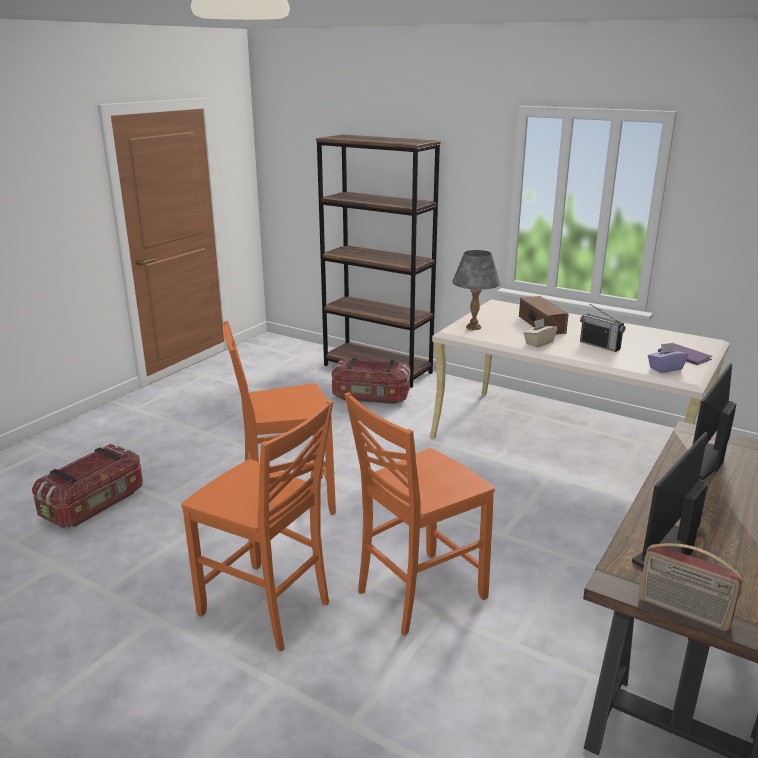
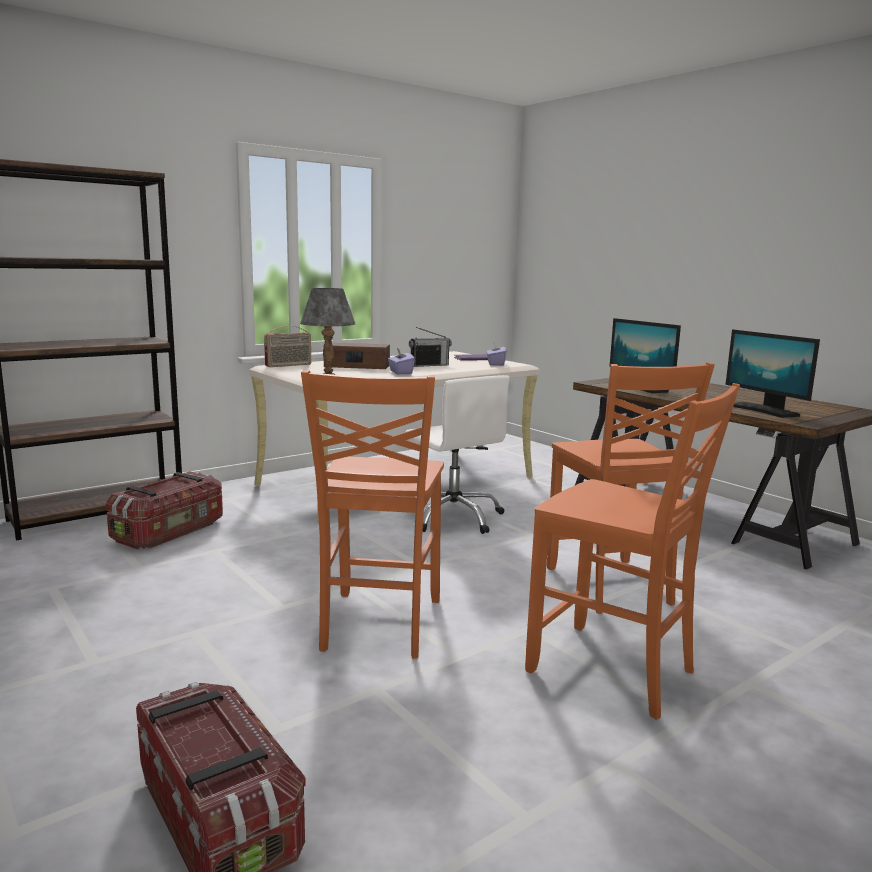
camera: 70 degrees left, 10 degrees down
(267, 608) = (614, 671): orange chair -> orange chair turned 75 degrees clockwise
(505, 488) = (453, 517): none -> white office chair
(539, 343) = (400, 372): beige tissue box -> purple tissue box
(683, 611) = (837, 419): radio -> radio (288, 365)

